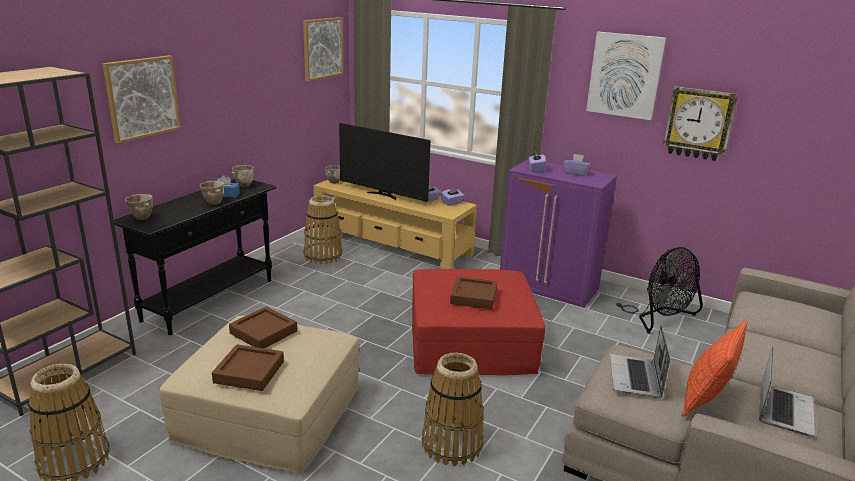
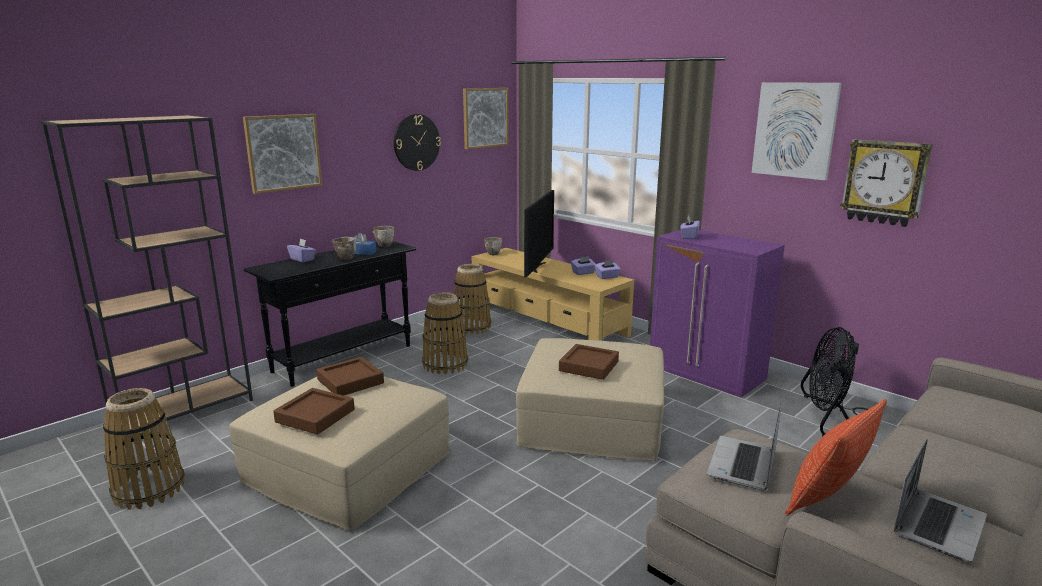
camera: 15 degrees right, 5 degrees down
(141, 218) = (272, 267): bowl -> none
(263, 77) = (416, 142): none -> wall clock
(383, 195) = (537, 267): television -> television turned 120 degrees counterclockwise
(452, 444) = (526, 523): basket -> basket (445, 364)
(472, 342) = (593, 421): red ottoman -> beige ottoman
(575, 173) = (734, 241): purple tissue box -> purple tissue box (302, 259)
(658, 318) = (832, 416): black fan -> black fan turned 120 degrees clockwise

